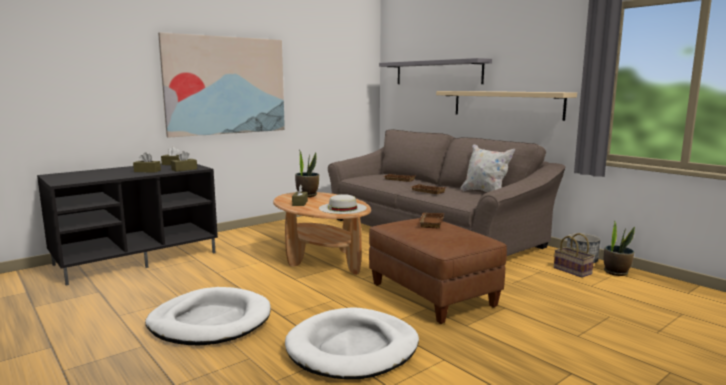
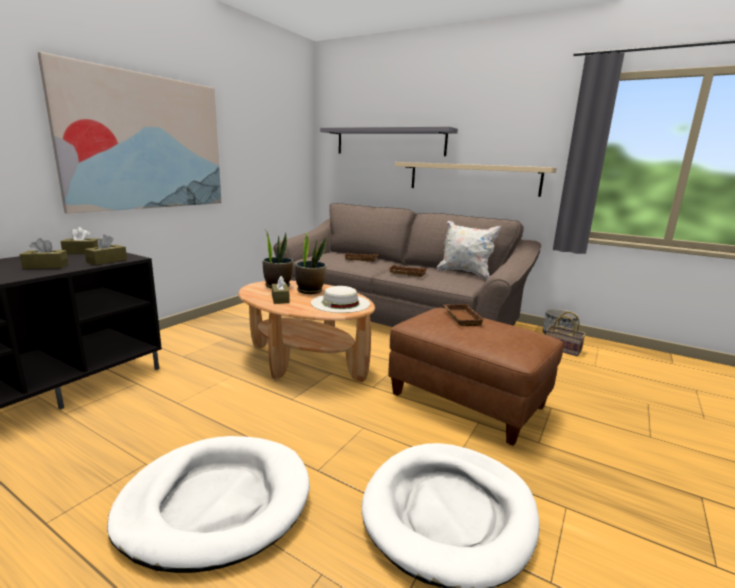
camera: 20 degrees left, 5 degrees up
(616, 272) = (597, 346): potted plant -> potted plant (310, 291)

